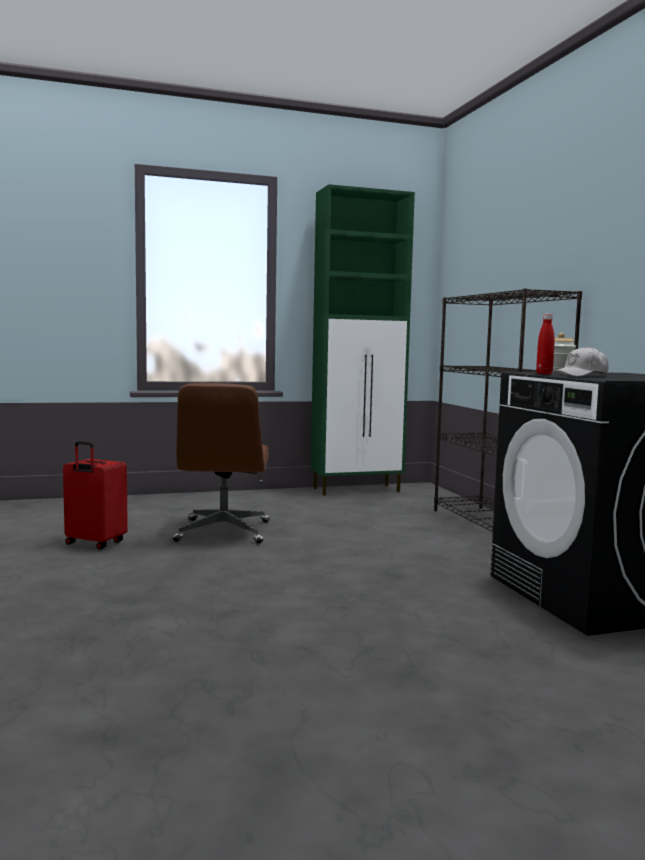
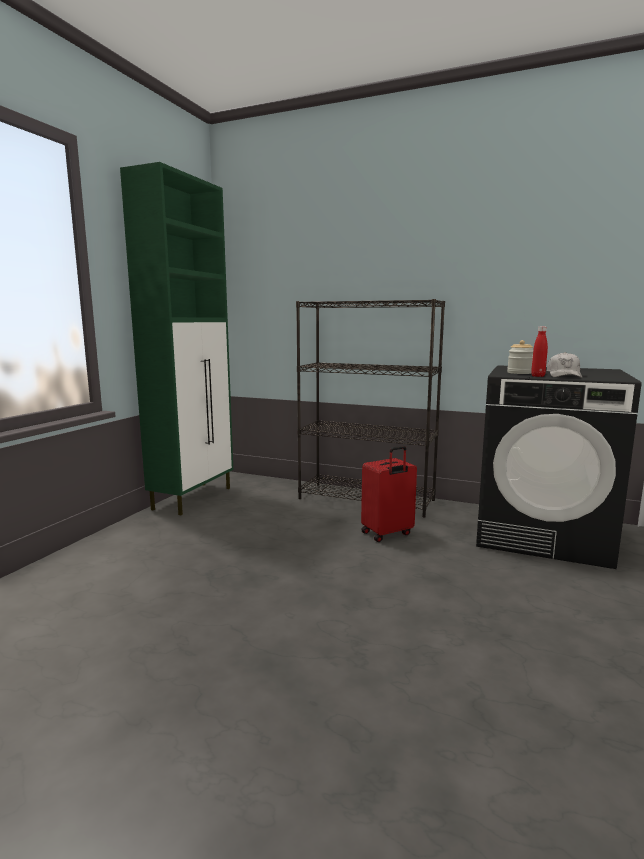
camera: 50 degrees left, 5 degrees up
(94, 543) = (96, 723): red suitcase -> red suitcase (387, 534)
(223, 532) = (206, 606): brown office chair -> none

